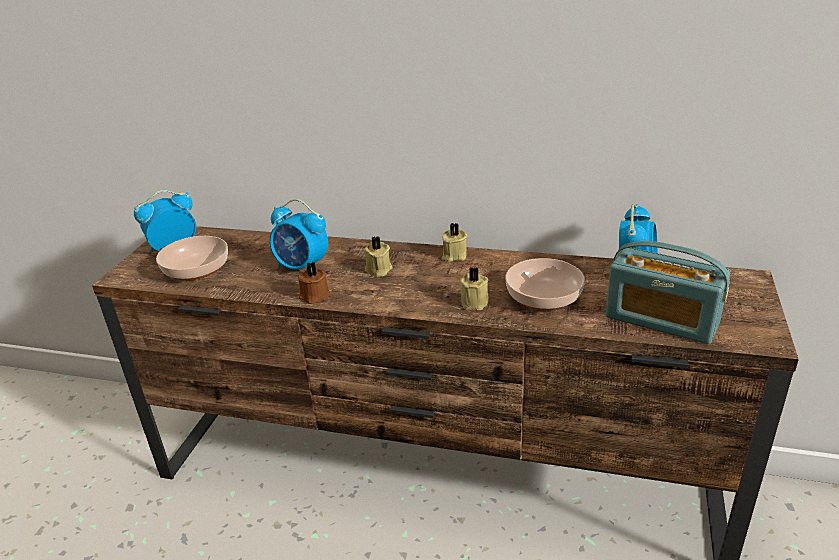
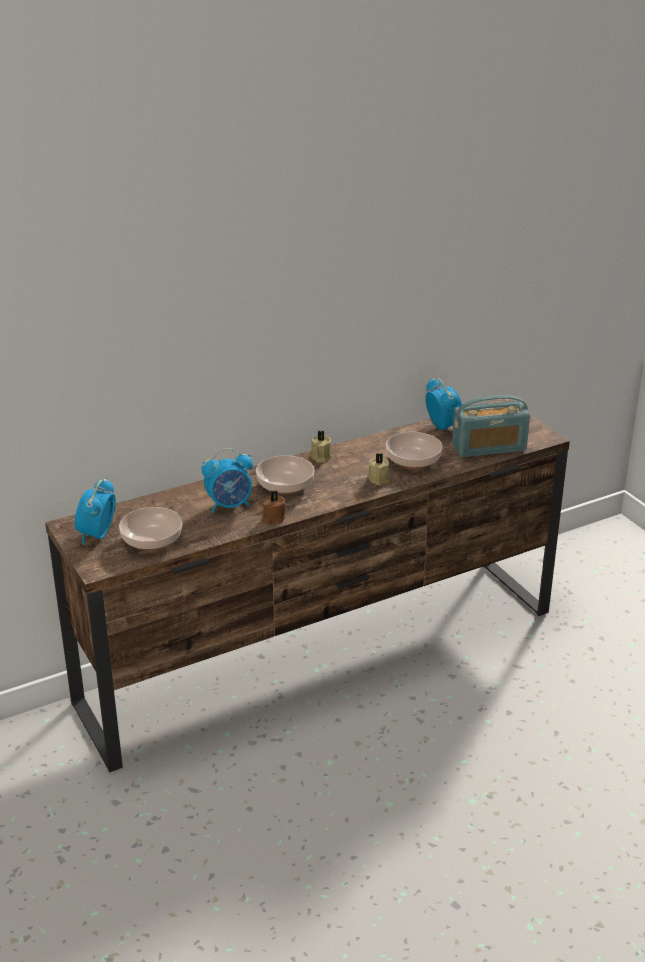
camera: 45 degrees left, 0 degrees up
(378, 270) = (286, 485): beige candle -> bowl

